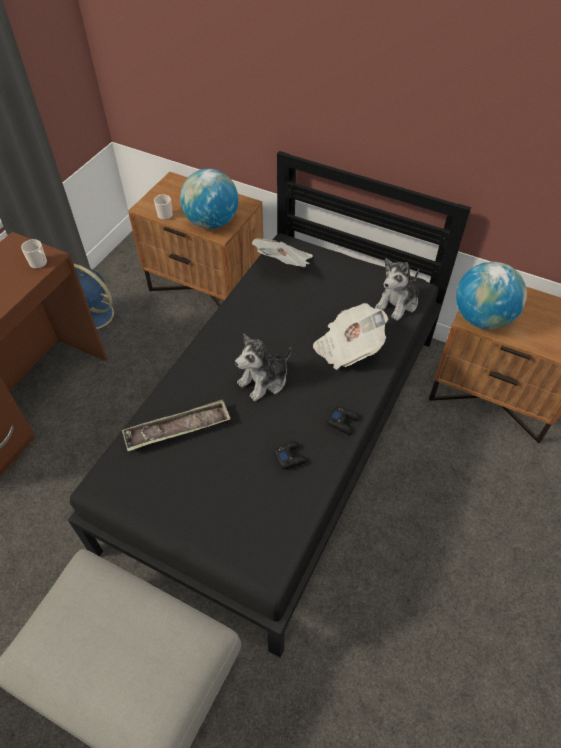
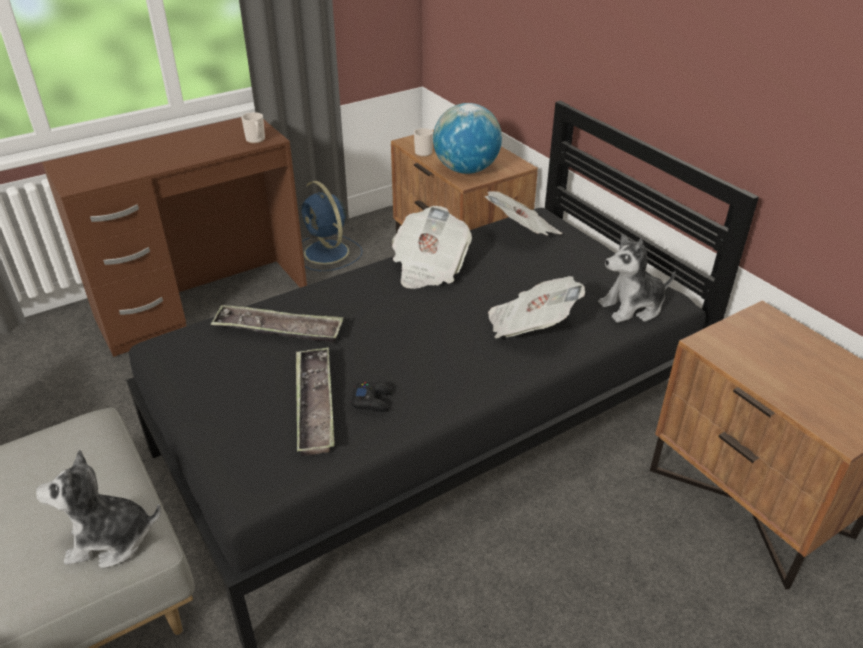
camera: 30 degrees right, 15 degrees down
(242, 324) = (428, 267): none -> newspaper
(255, 480) = (315, 404): none -> tray
(264, 381) = (407, 323): plush toy -> plush toy (110, 540)
(343, 422) = (463, 393): black game controller -> none
(482, 318) = (728, 347): globe -> none

